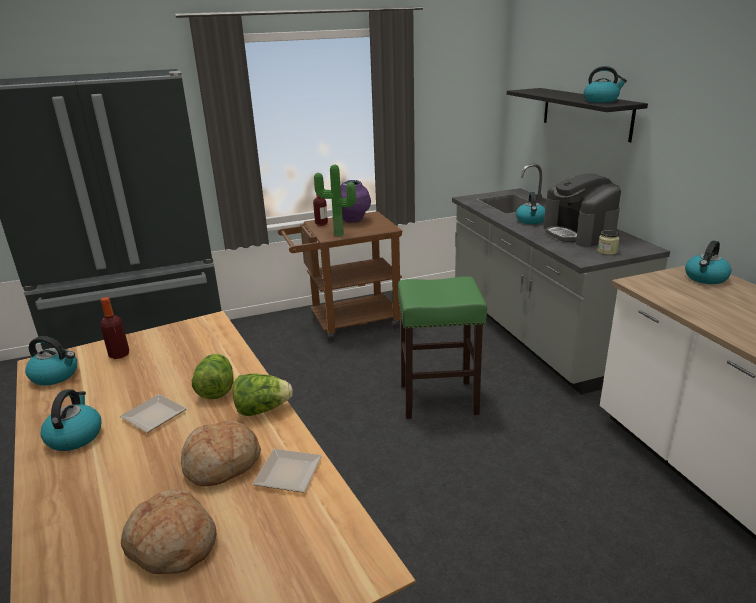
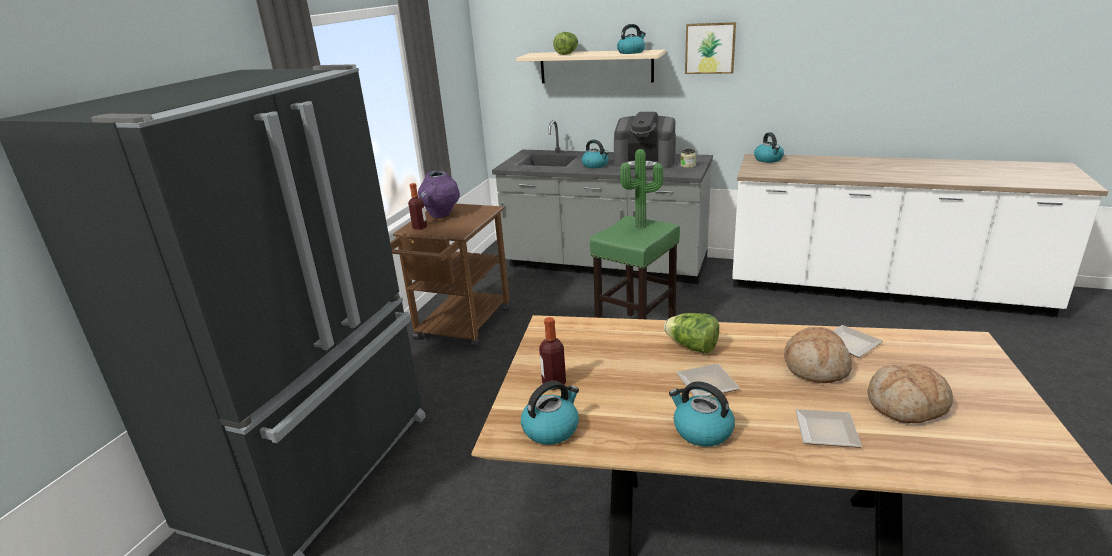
camera: 50 degrees left, 0 degrees up
(100, 500) = (824, 430): none -> plate
(262, 409) = (749, 335): lettuce -> lettuce (567, 53)
(338, 235) = (464, 228): potted plant -> potted plant (642, 226)
(585, 113) = (596, 67): black shelf -> beige shelf
(693, 109) = (710, 48): none -> picture

